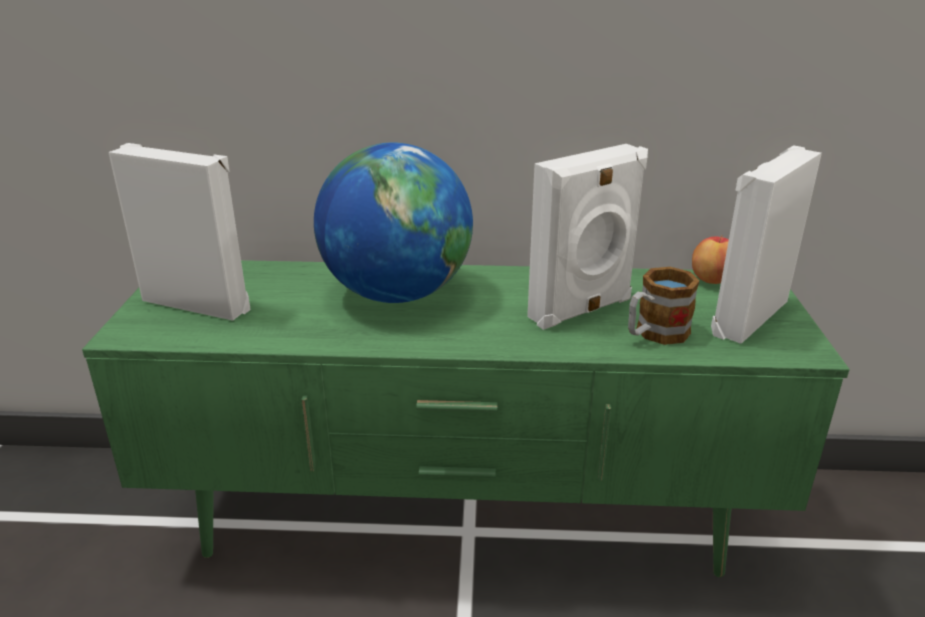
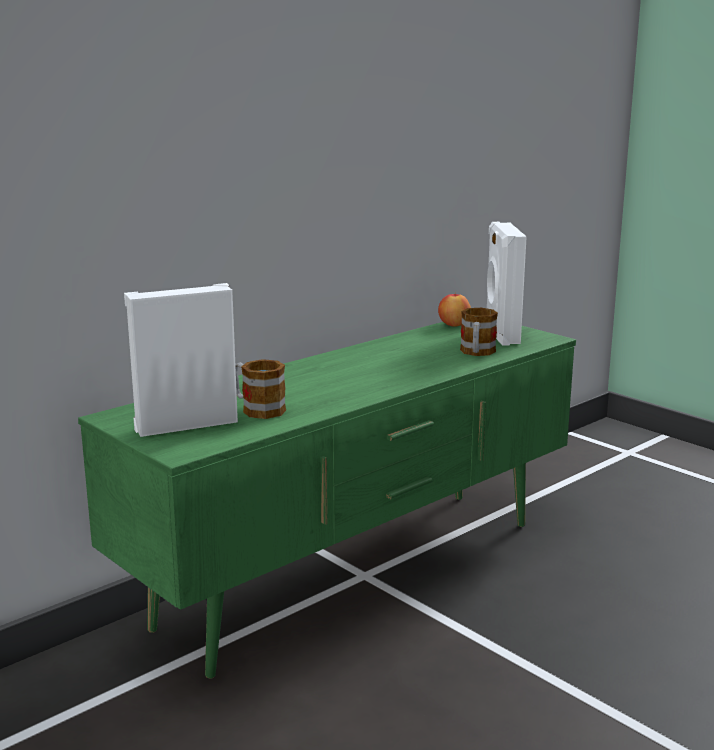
camera: 45 degrees left, 10 degrees down
(283, 312) = (257, 409): none -> mug
(396, 294) = (304, 380): globe -> none
(582, 310) = (422, 355): white speaker -> none

